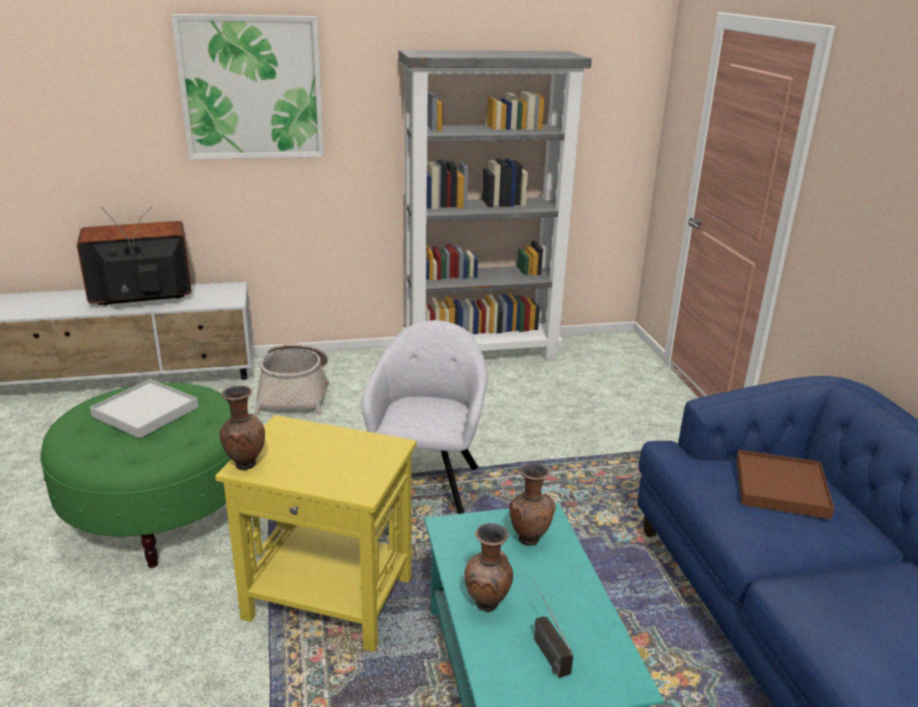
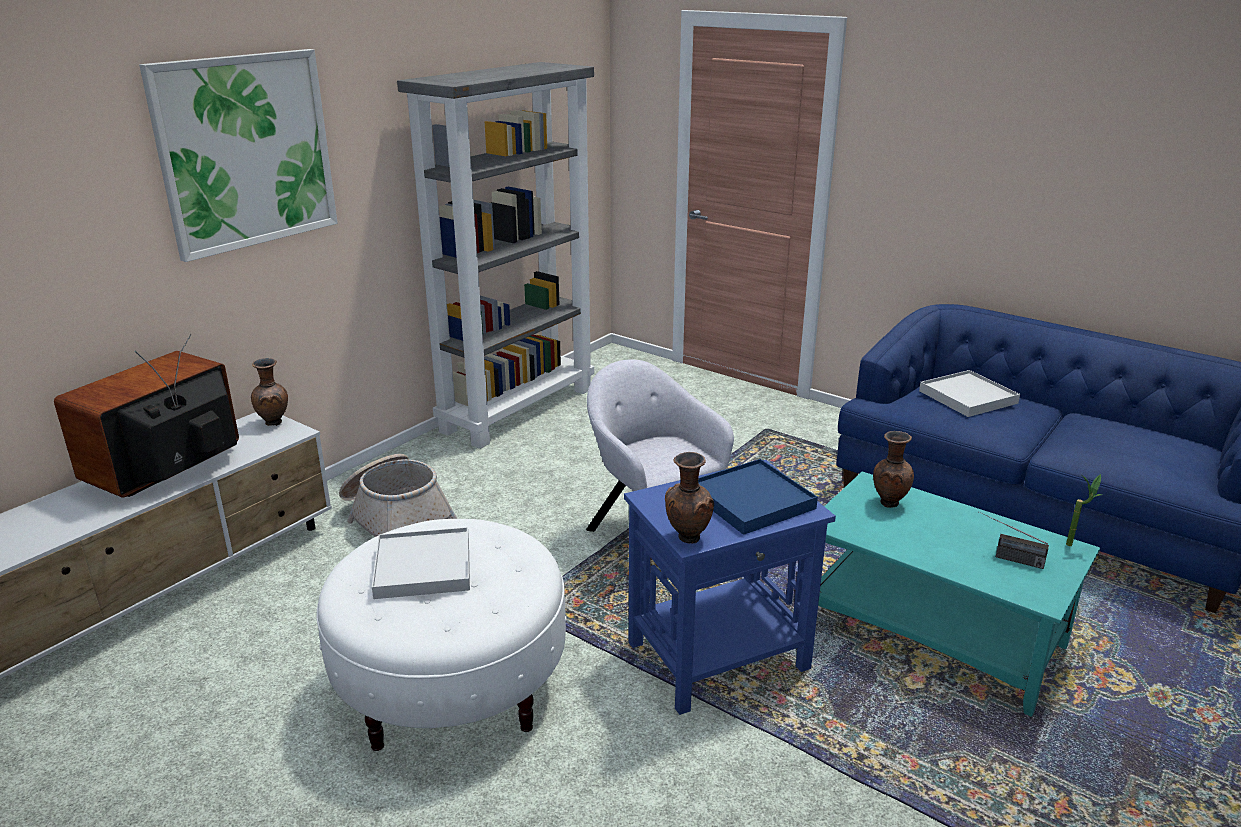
camera: 40 degrees left, 0 degrees up
(160, 513) = (451, 686): green ottoman -> white ottoman
(328, 599) = (718, 657): yellow side table -> blue side table
(339, 463) = (751, 500): none -> blue tray
(487, 606) = (941, 555): brown vase -> brown vase (274, 423)
(640, 679) = (1074, 544): none -> potted plant
(780, 488) = (968, 397): brown tray -> white tray

